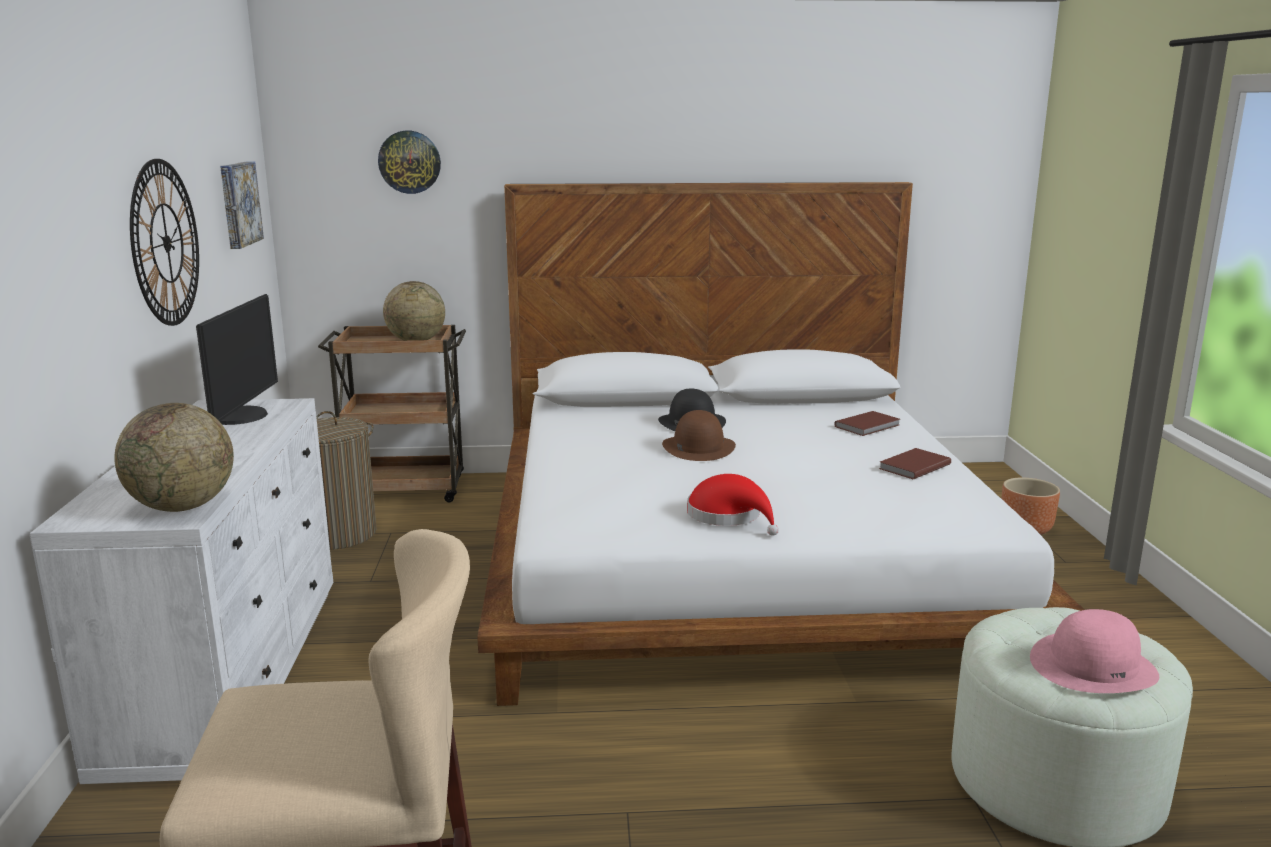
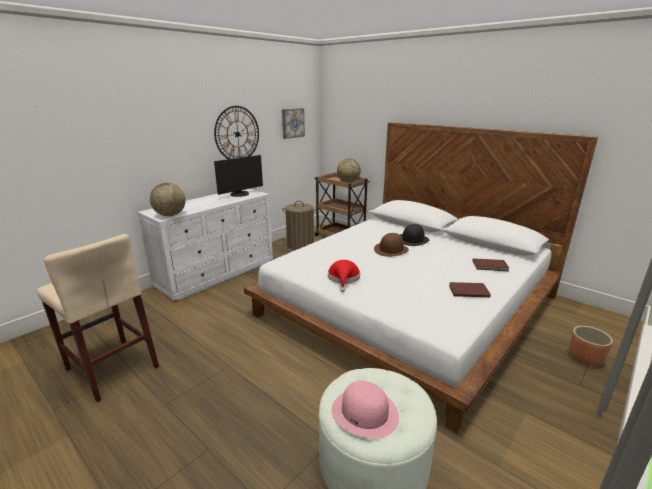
camera: 45 degrees right, 5 degrees up
(409, 162) = (360, 110): wall clock -> none

